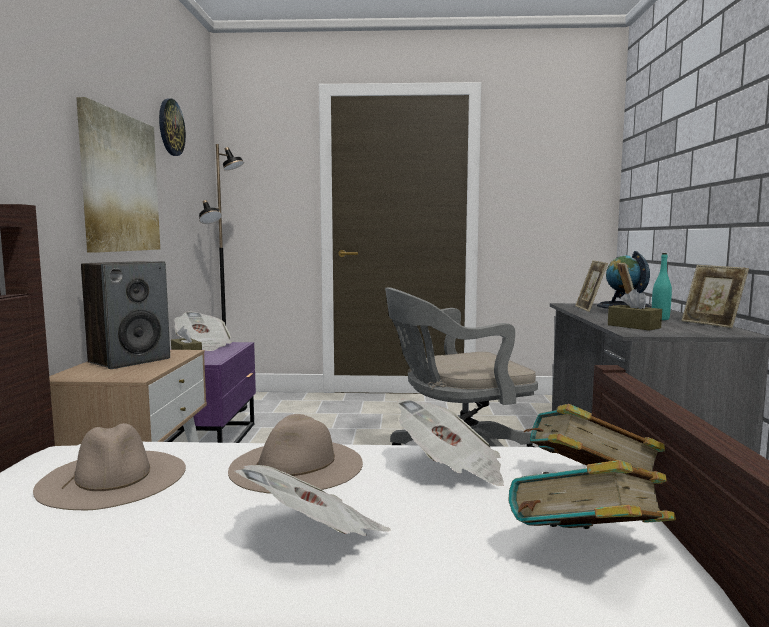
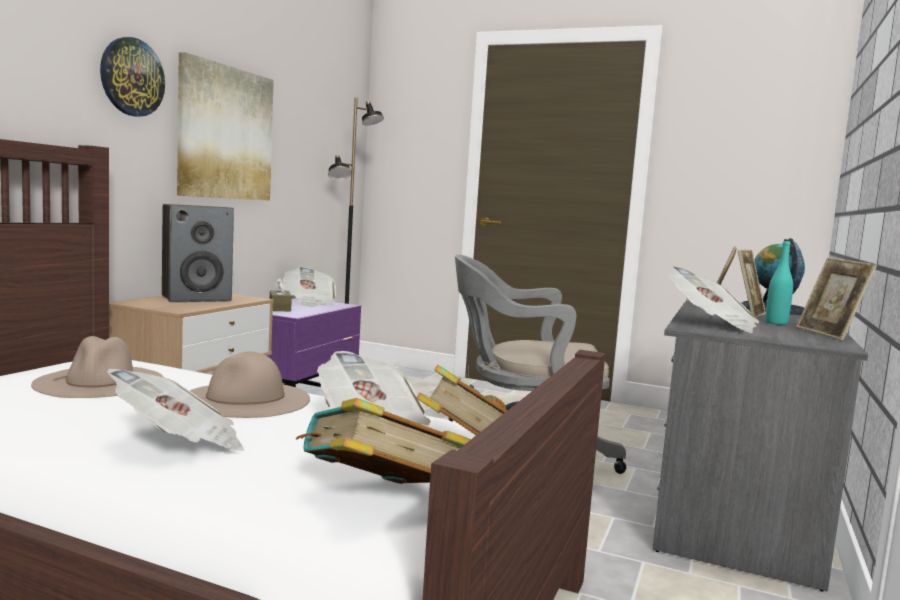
camera: 20 degrees right, 0 degrees up
(170, 127) = (302, 80): wall clock -> wall clock (132, 77)
(633, 326) = (711, 324): brown tissue box -> newspaper

